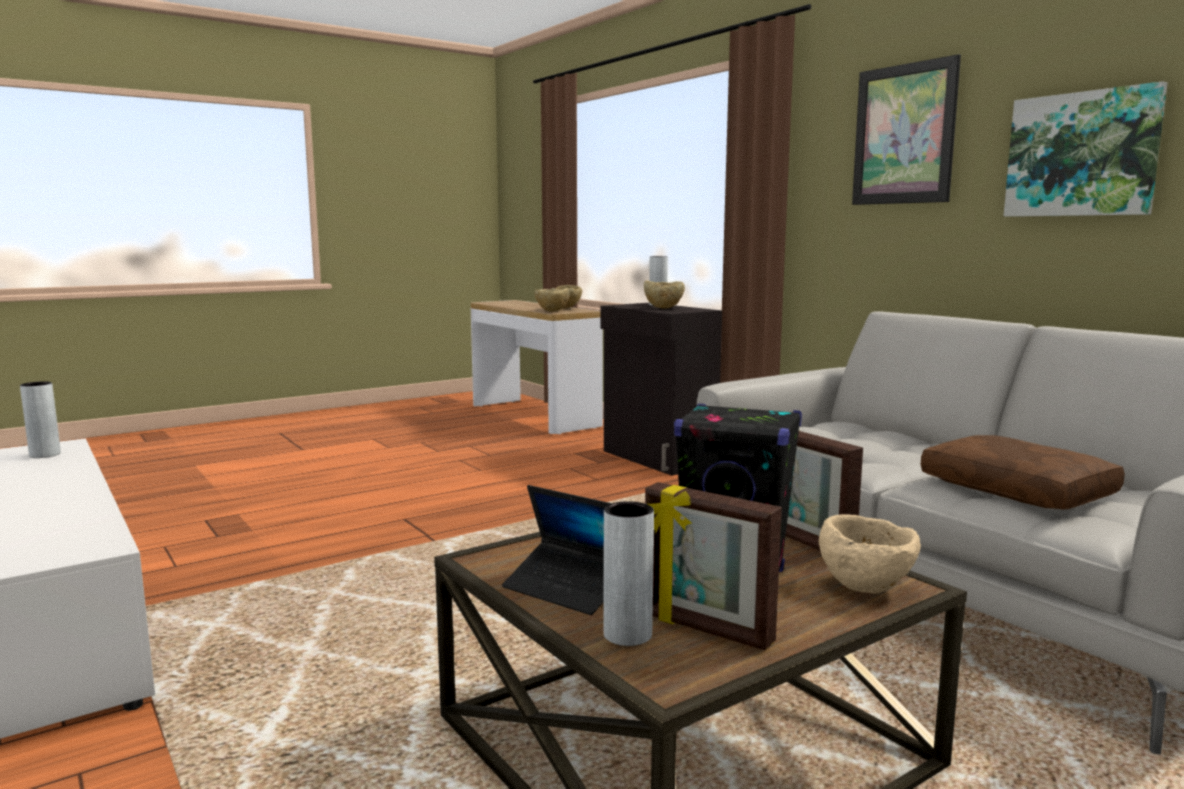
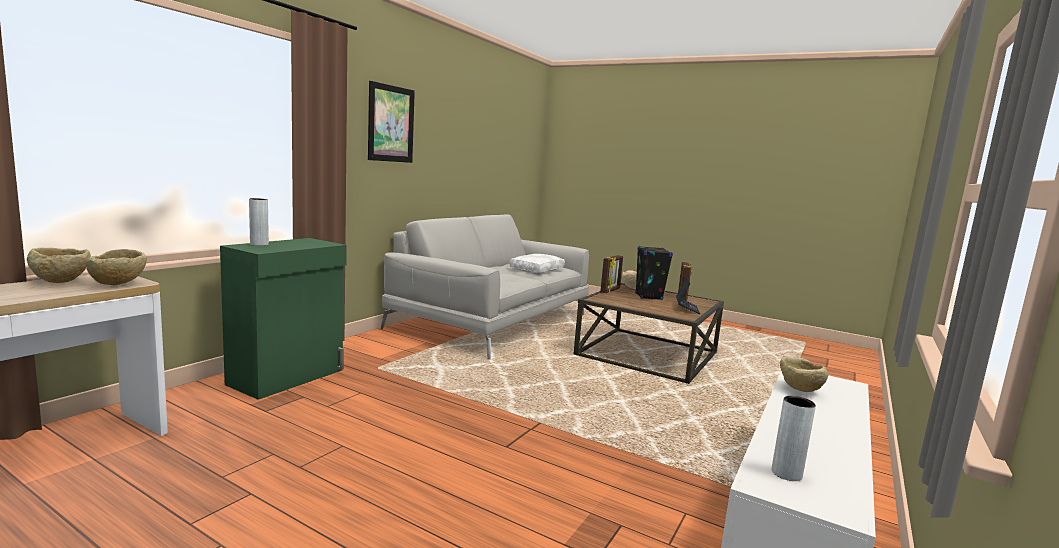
camera: 115 degrees left, 0 degrees up
(627, 635) = (698, 304): grey vase -> none
(657, 458) = (288, 377): black cabinet -> green cabinet
(663, 308) = (293, 244): beige bowl -> beige bowl (799, 390)
(1019, 490) = (536, 269): brown pillow -> white pillow
(1082, 154) = (450, 147): picture -> none

